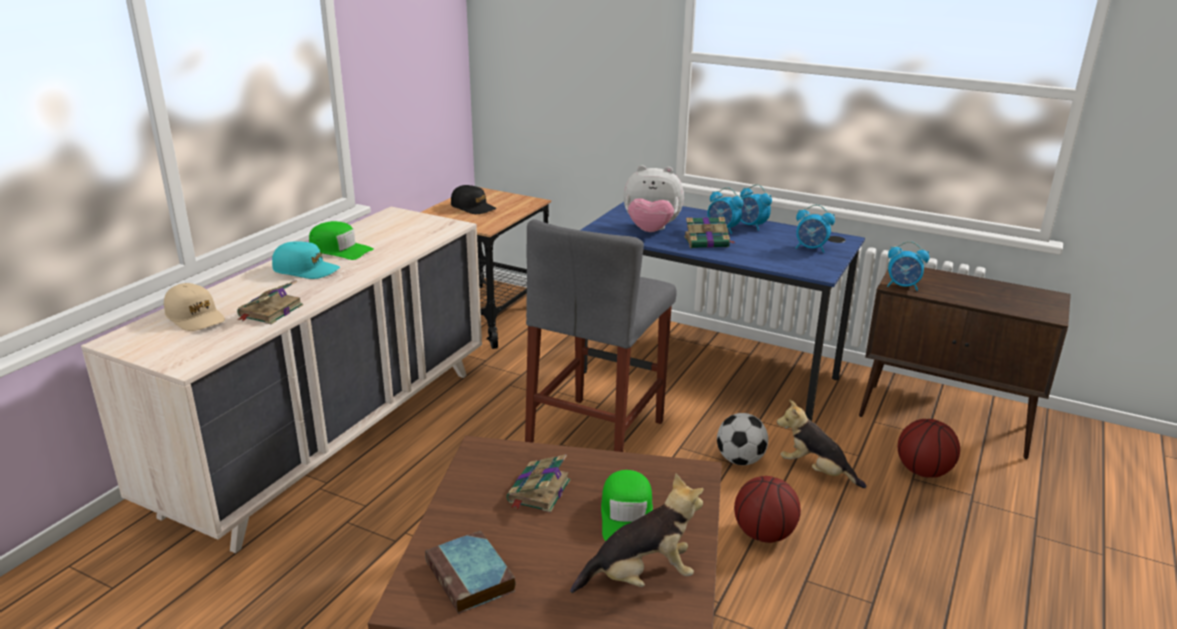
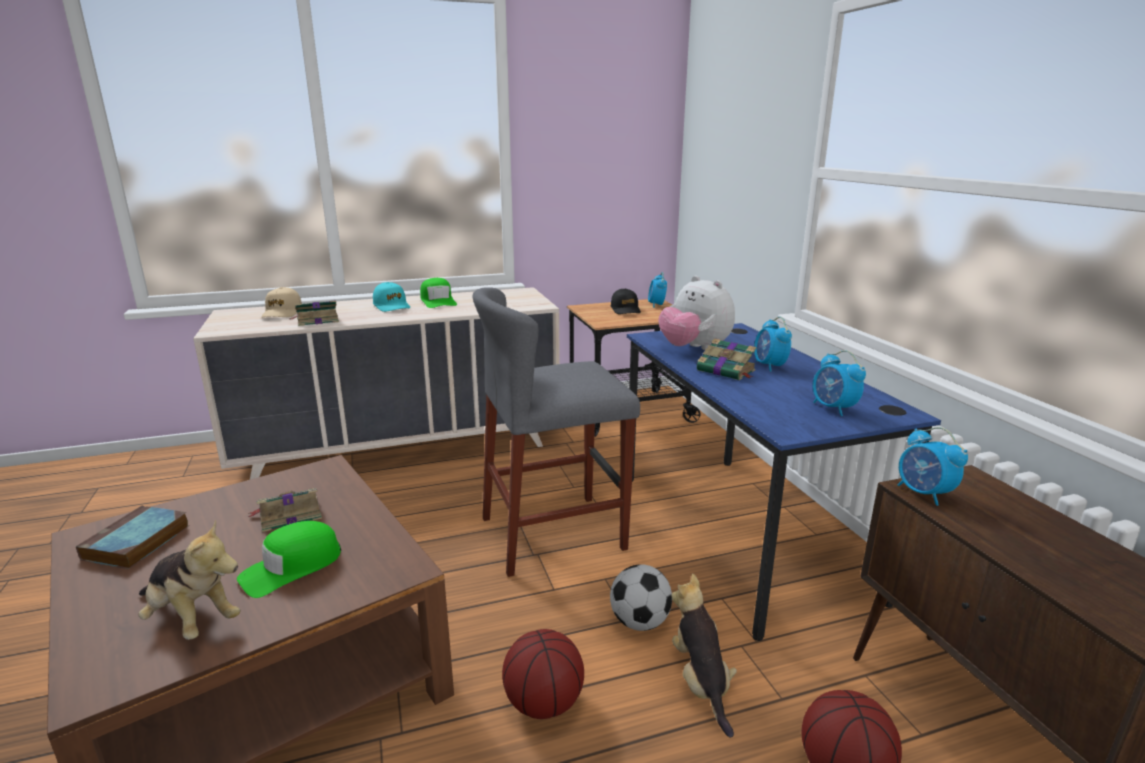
camera: 45 degrees right, 5 degrees down
(751, 226) = (810, 372): alarm clock -> alarm clock (656, 305)

